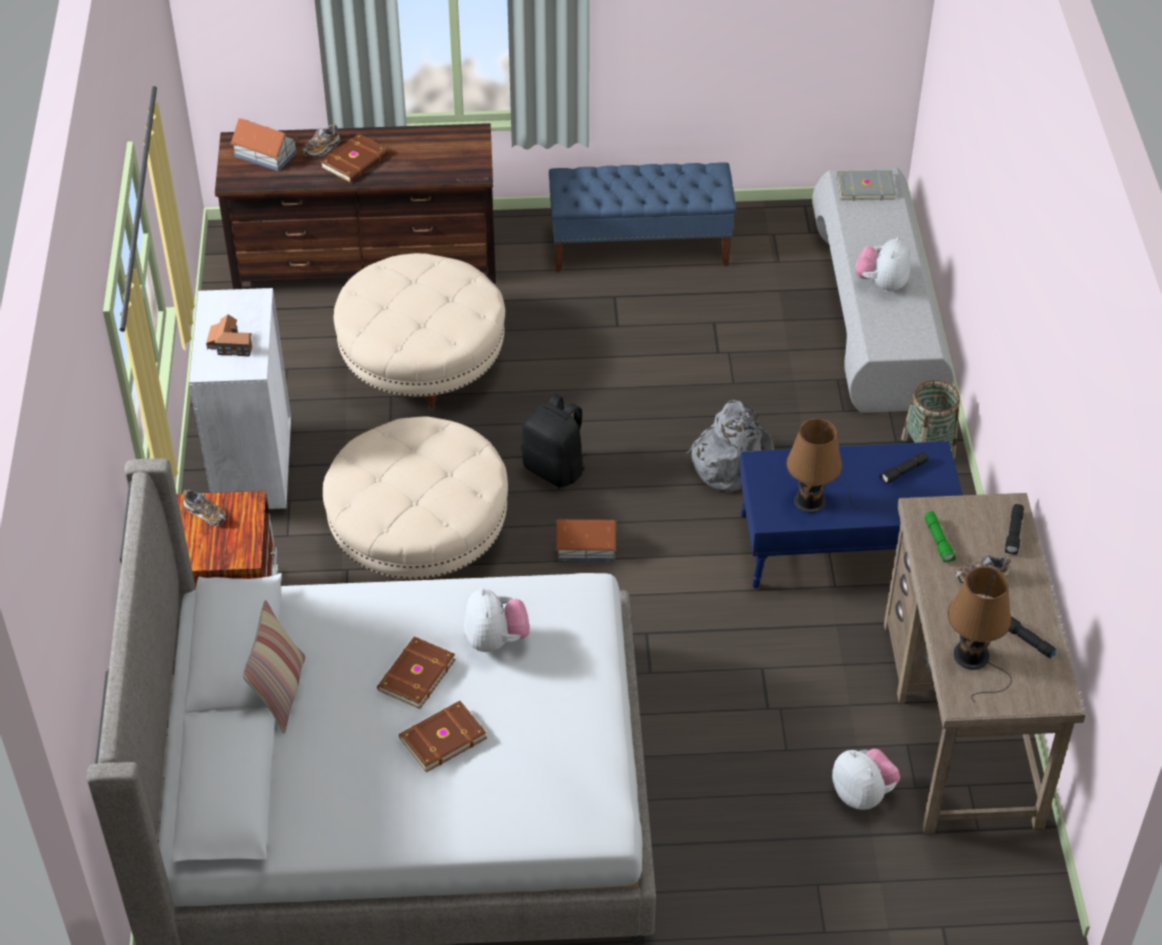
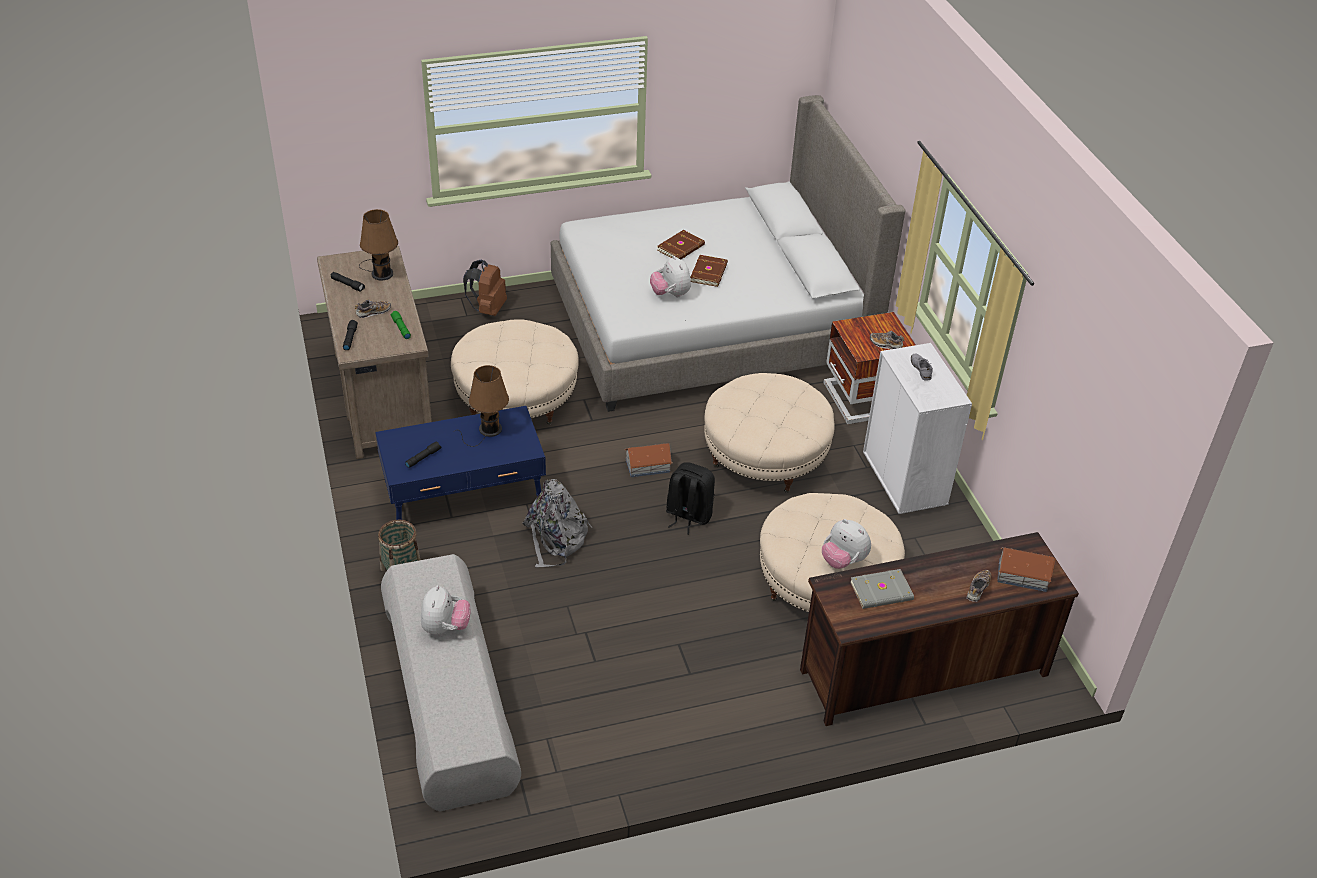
camera: 165 degrees right, 5 degrees down
(230, 344) = (921, 369): toy house -> grey shoe
(280, 693) = (780, 258): pillow -> none
(356, 161) = (939, 580): brown book -> none
(640, 247) = (681, 732): blue bench -> none
(753, 688) = (516, 399): none -> beige ottoman
(778, 894) = (488, 309): none -> brown backpack
(862, 794) = (443, 356): plush toy -> plush toy (843, 561)
(865, 187) = (466, 737): grey book -> grey book (882, 592)

